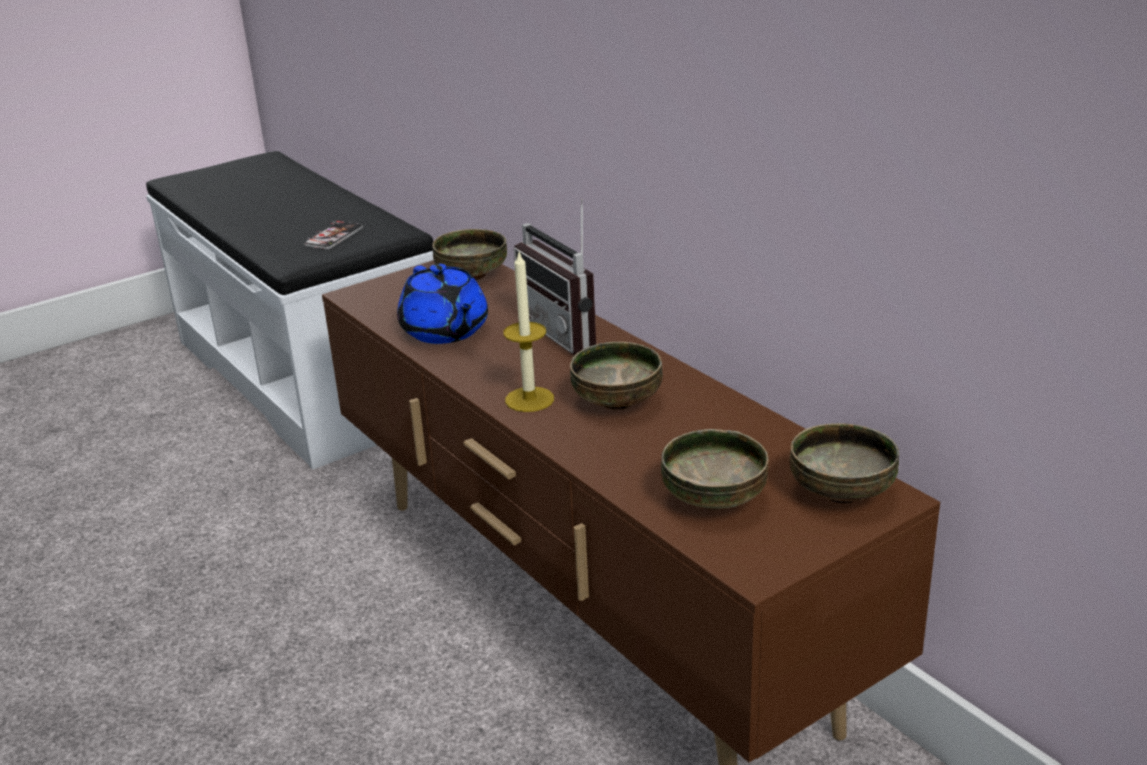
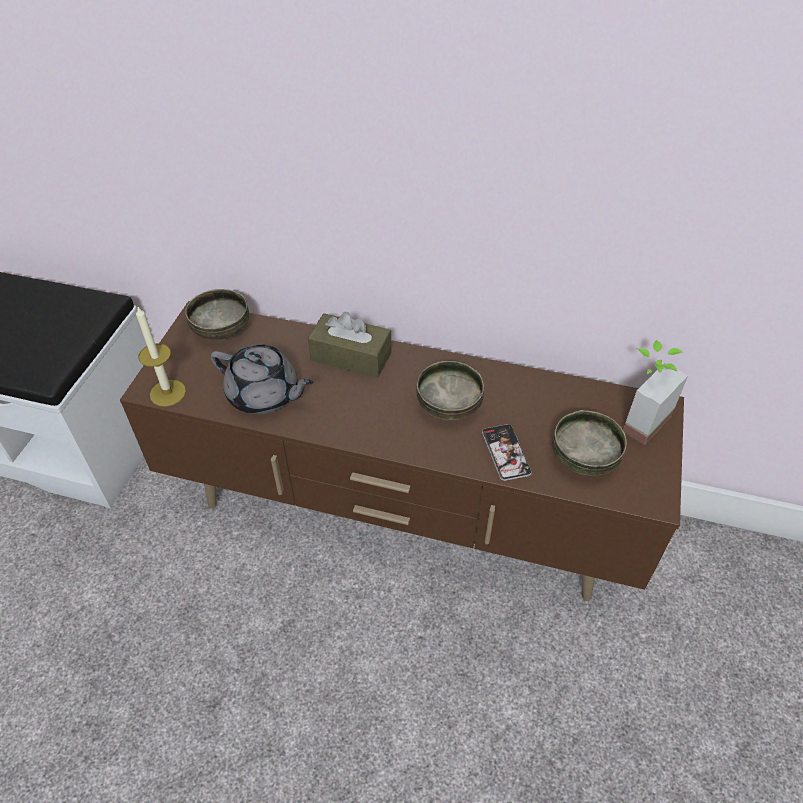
camera: 40 degrees left, 20 degrees up
(334, 237) = (49, 330): phone -> phone (506, 452)
(445, 331) = (264, 395): blue teapot -> grey teapot
(529, 399) = (392, 431): candle -> candle (168, 393)
(569, 332) = (351, 356): radio -> brown tissue box
(840, 494) = (637, 418): bowl -> potted plant

